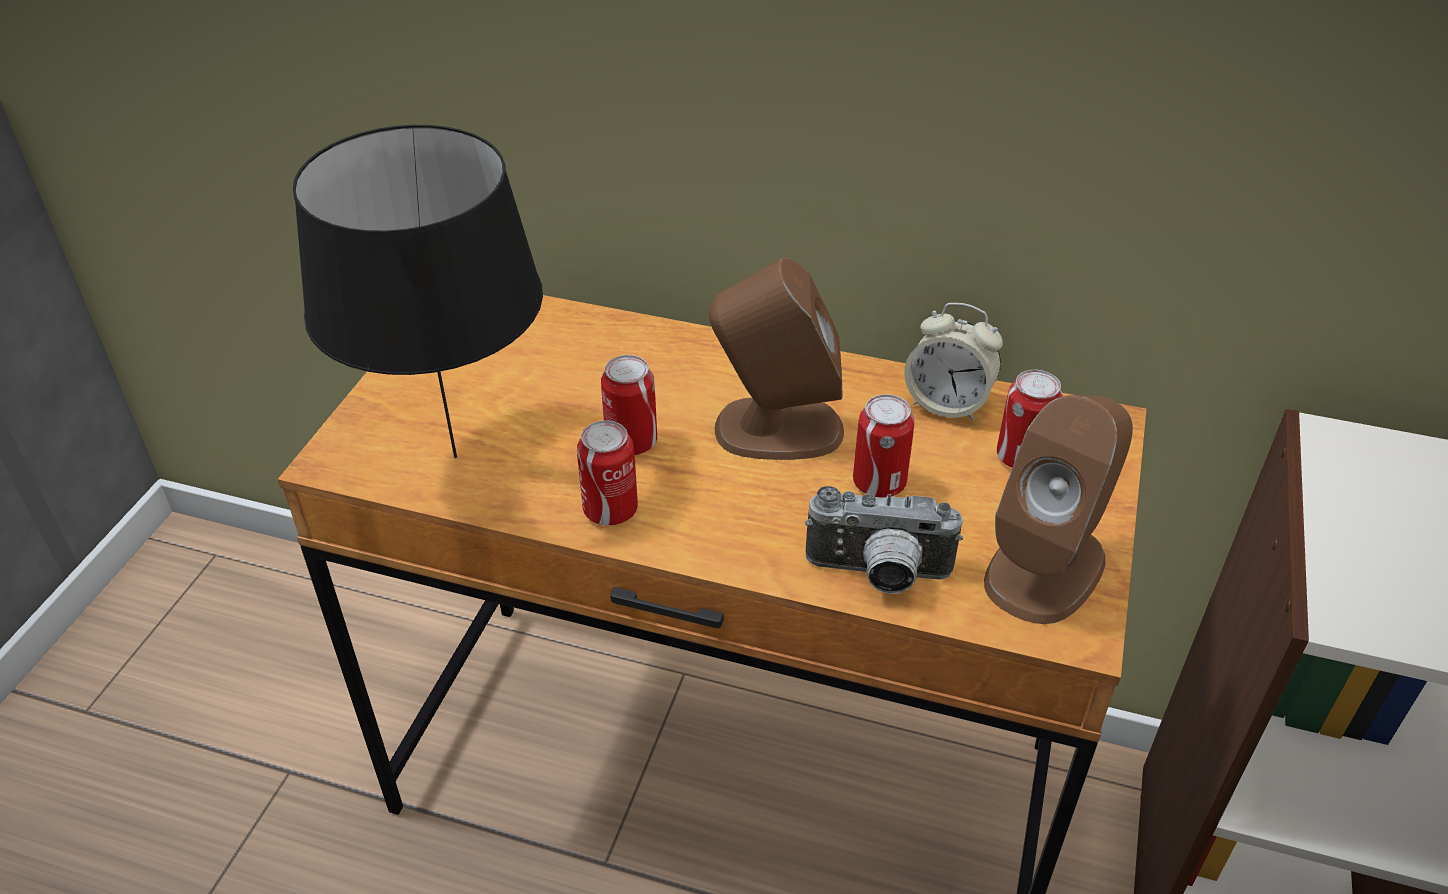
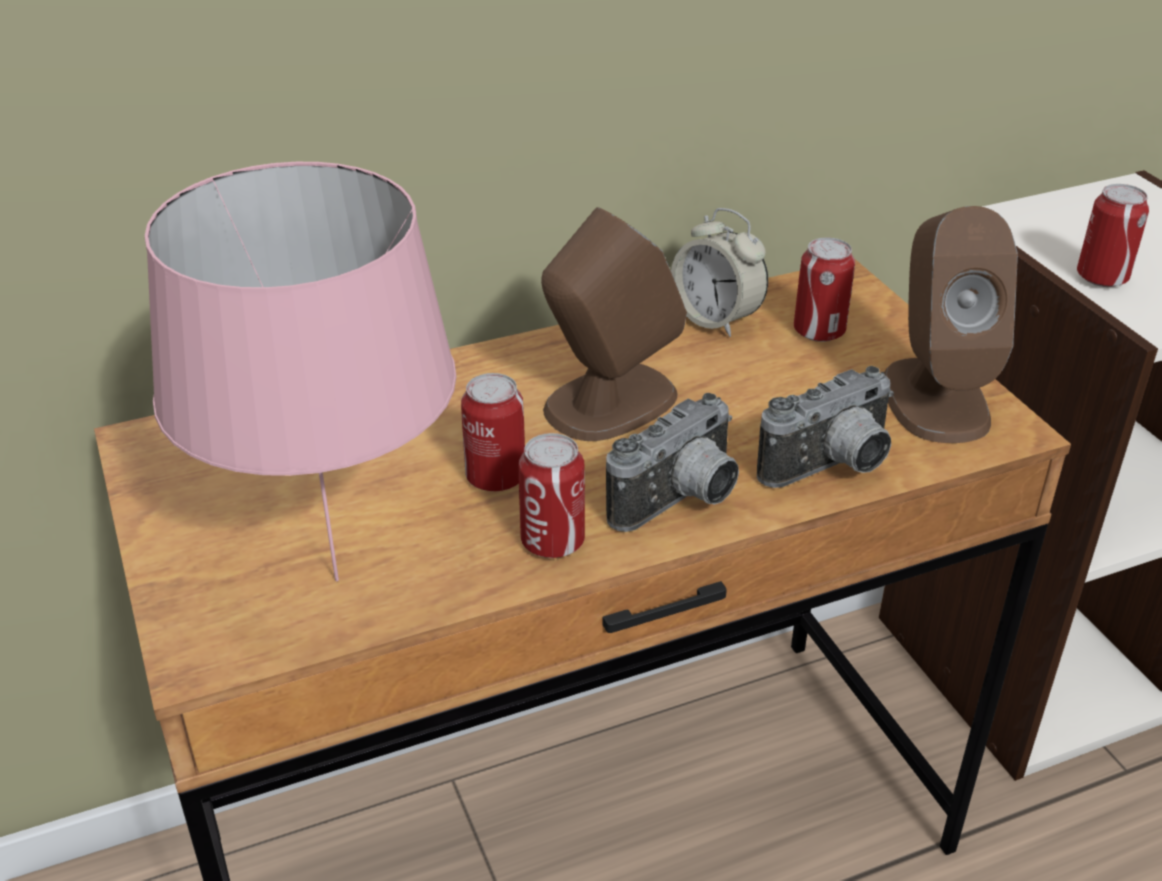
camera: 40 degrees left, 5 degrees down
(453, 455) = (333, 580): black table lamp -> pink table lamp
(731, 534) = (682, 503): none -> camera
(879, 483) = (743, 402): can -> can (1102, 277)
(947, 403) = (716, 319): alarm clock -> alarm clock turned 60 degrees clockwise

